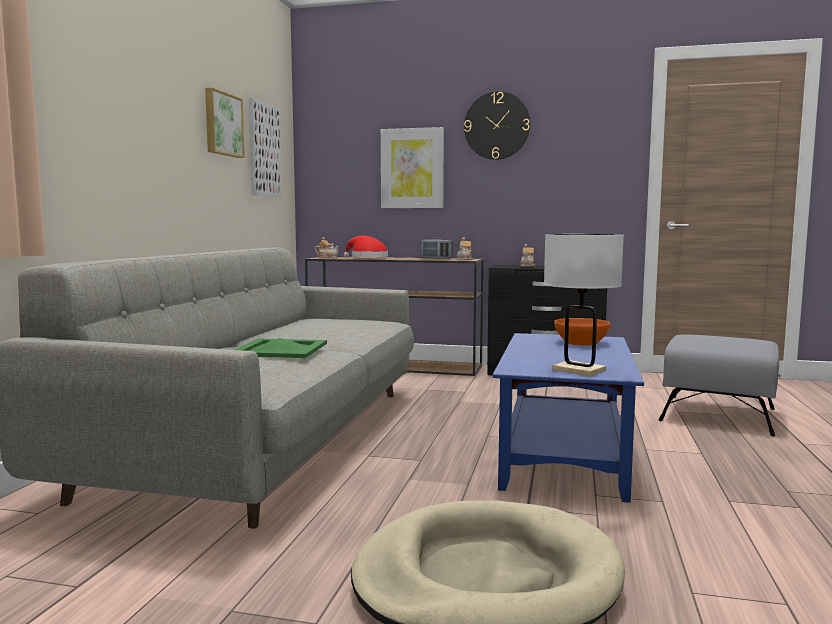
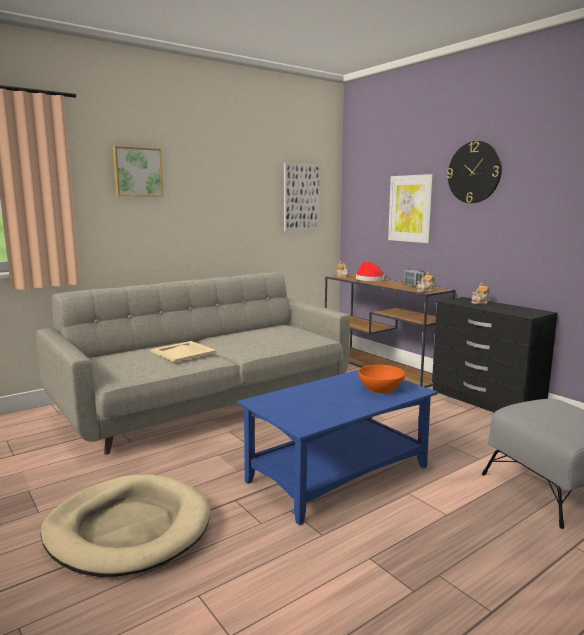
camera: 40 degrees right, 5 degrees up
(222, 124) = (252, 186): picture -> picture (137, 172)
(281, 349) = (184, 352): green tray -> beige tray
(578, 370) = (292, 413): white table lamp -> none

